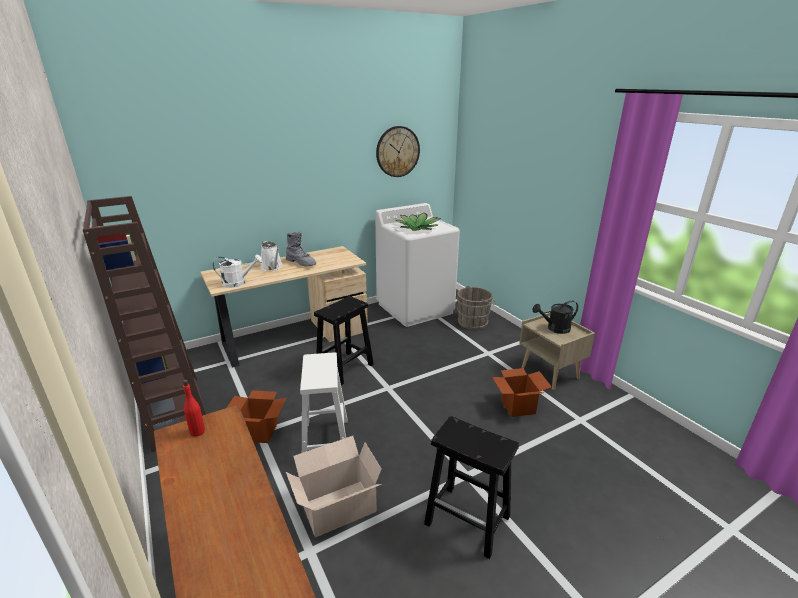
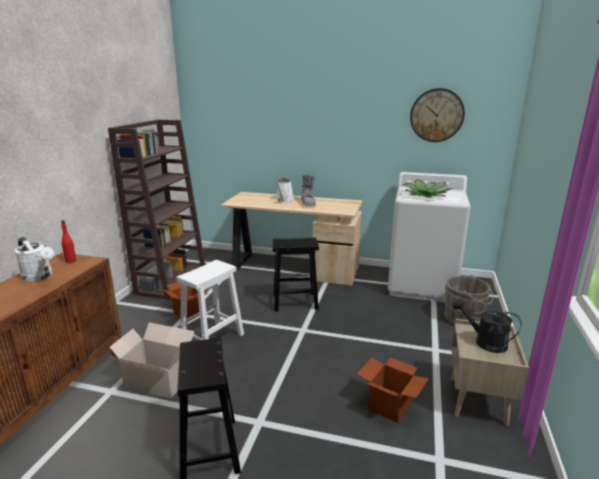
camera: 45 degrees right, 5 degrees down
(238, 283) = (246, 203): white watering can -> white watering can (40, 276)

